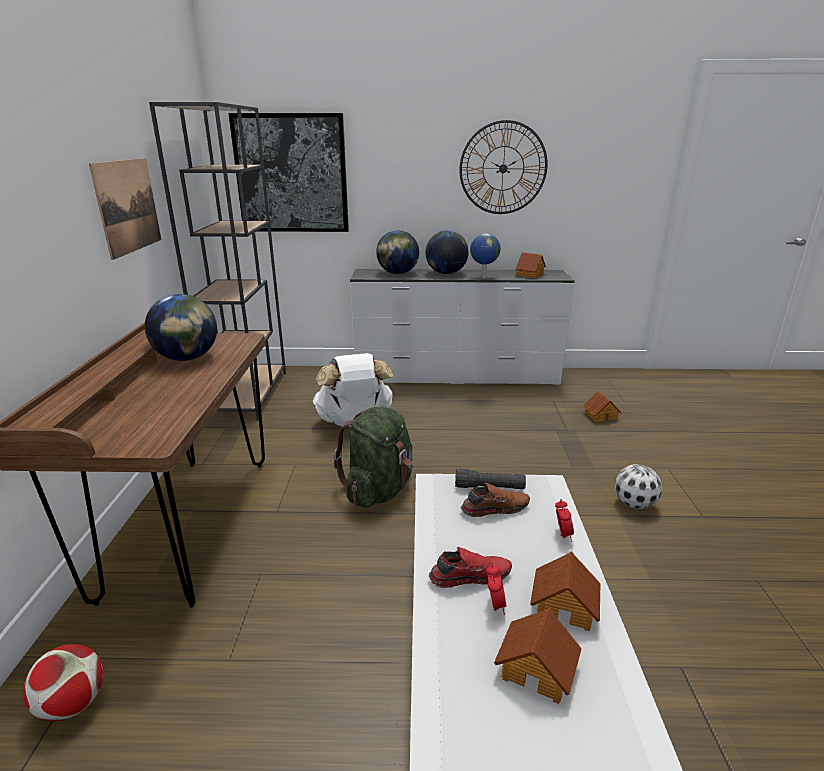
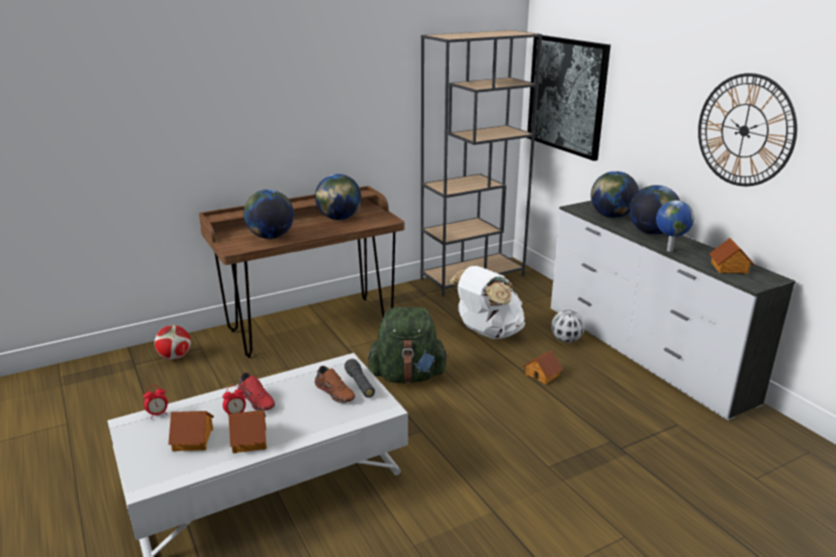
camera: 60 degrees right, 0 degrees up
(128, 206) = (369, 108): picture -> none
(162, 408) = (270, 236): none -> globe
(562, 535) = (324, 426): alarm clock -> alarm clock (158, 414)
(600, 415) = (688, 465): toy house -> toy house (542, 374)
(634, 504) = (524, 519): football -> football (566, 340)

